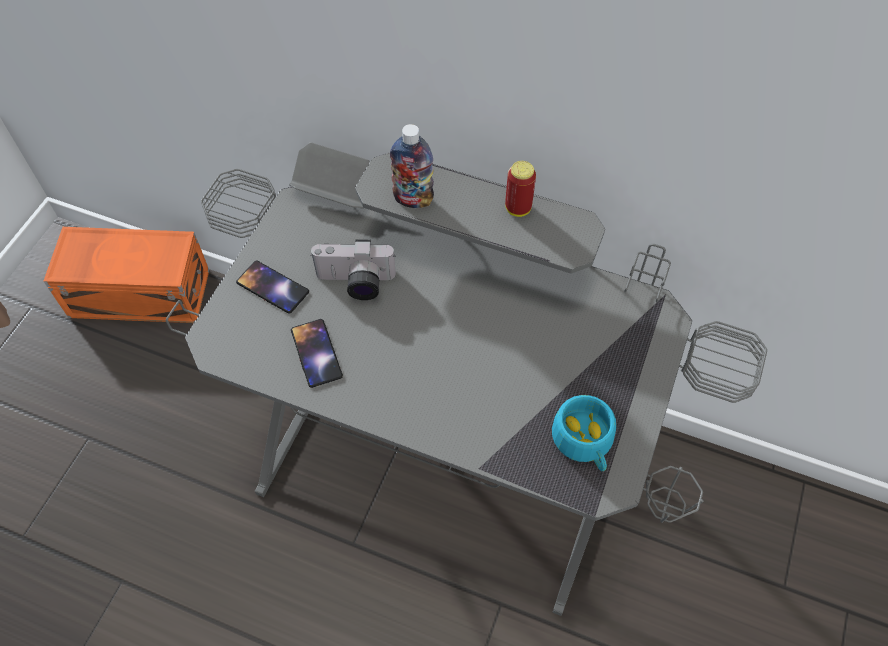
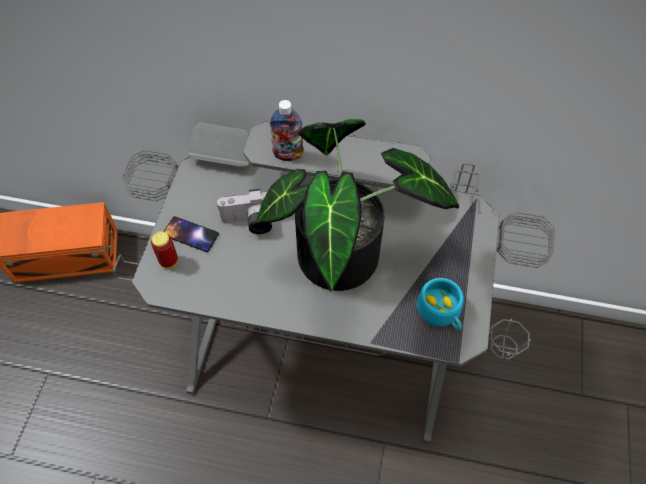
camera: 10 degrees left, 0 degrees up
(316, 353) = (233, 278): phone -> none
(471, 354) = (347, 261): none -> potted plant
(518, 208) = (365, 150): can -> can (168, 261)

